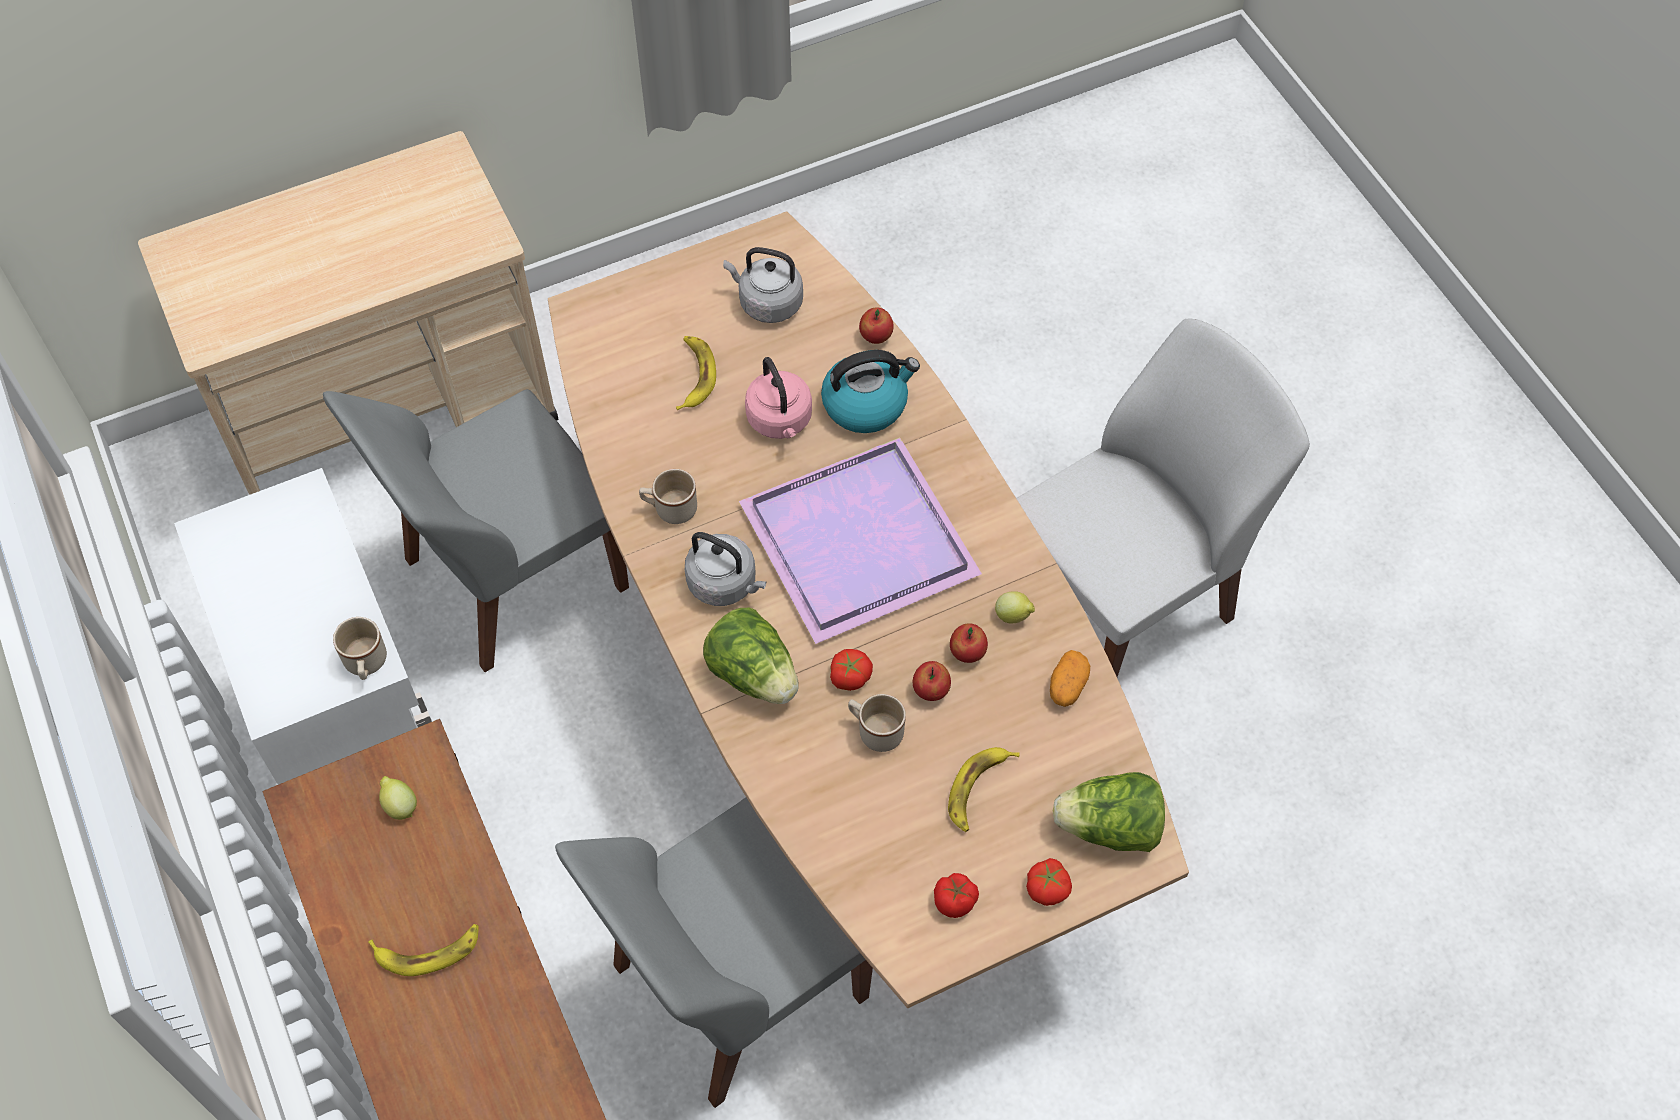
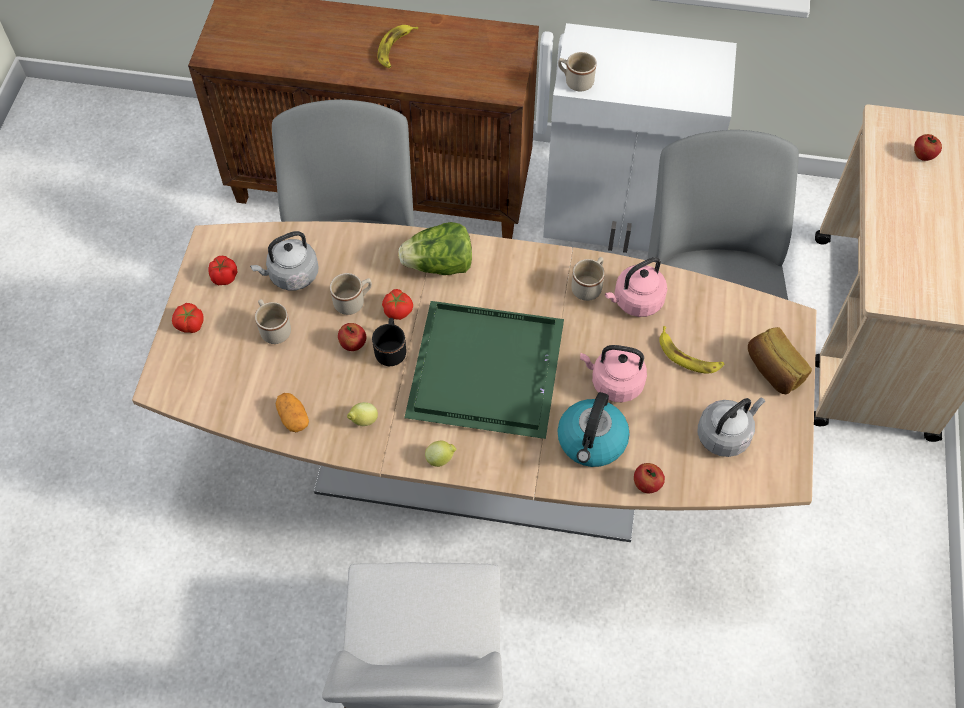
camera: 125 degrees right, 0 degrees up
(400, 805) = (484, 70): lemon -> lemon (441, 459)
(657, 299) = (773, 370): none -> bread
(658, 455) = (635, 301): none -> pink kettle
(725, 584) = (511, 285): grey kettle -> grey kettle (291, 275)
(860, 537) = (488, 373): purple tray -> green tray
(906, 648) = (391, 350): none -> black mug
(967, 653) = (361, 379): apple -> apple (923, 156)
(978, 789) = (273, 328): banana -> beige mug
(1109, 828) = (192, 377): lettuce -> none

